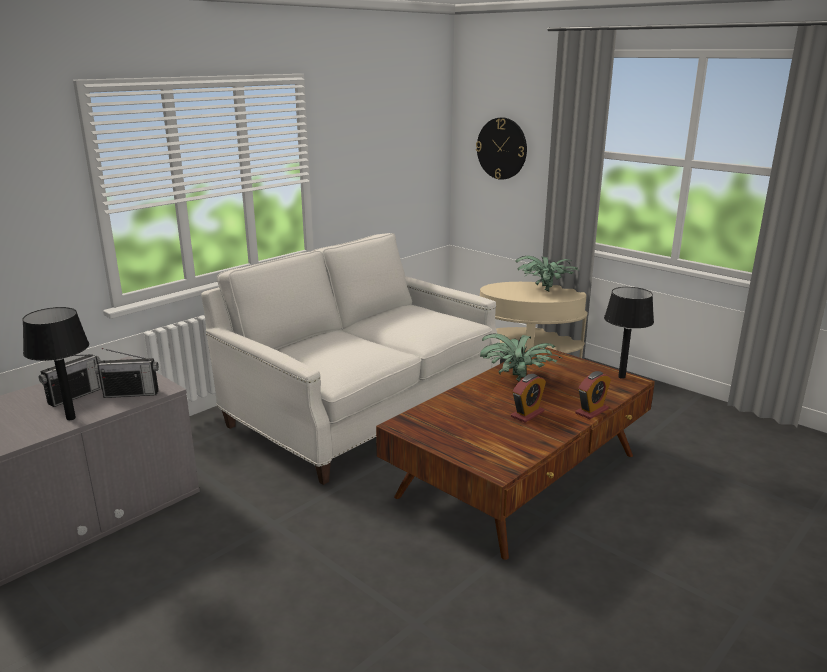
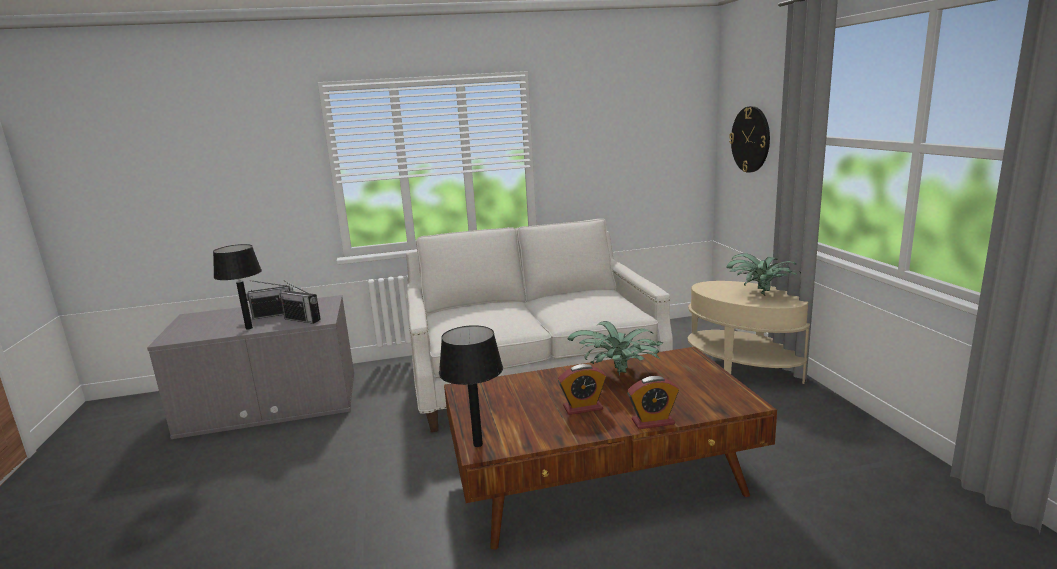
camera: 35 degrees right, 5 degrees down
(622, 377) = (740, 396): black table lamp -> black table lamp (477, 444)

